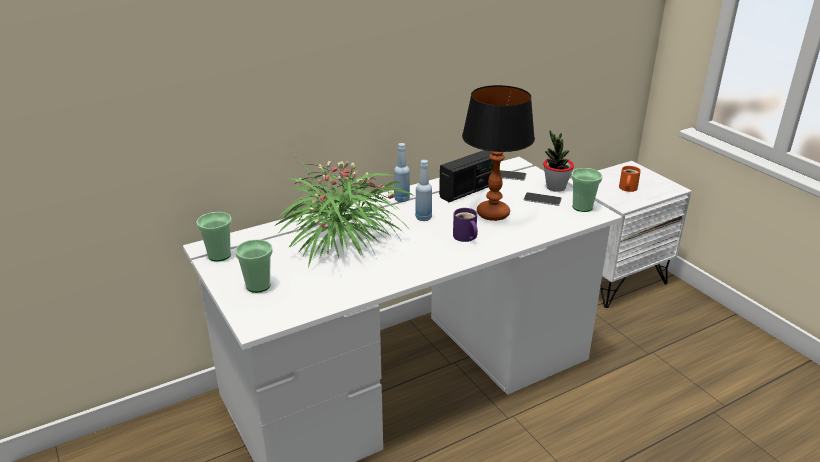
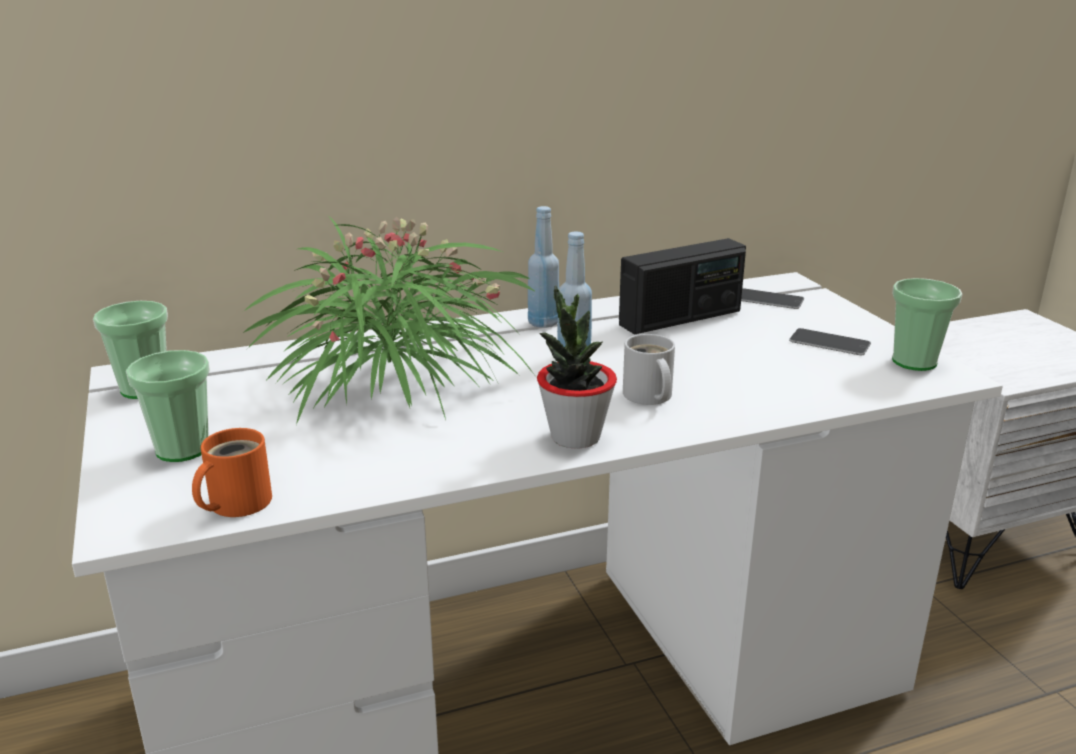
camera: 10 degrees right, 5 degrees down
(465, 237) = (647, 396): purple mug -> white mug
(493, 213) = (719, 359): table lamp -> none
(555, 187) = (861, 324): potted plant -> potted plant (575, 437)
(627, 188) = (1015, 353): orange mug -> orange mug (234, 503)

